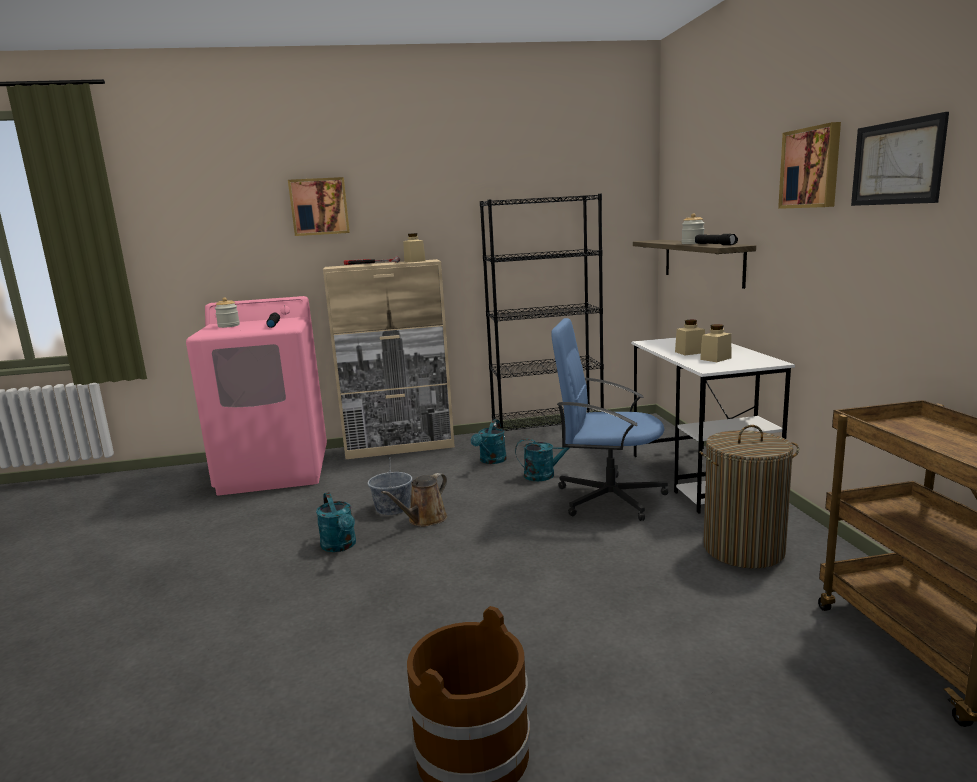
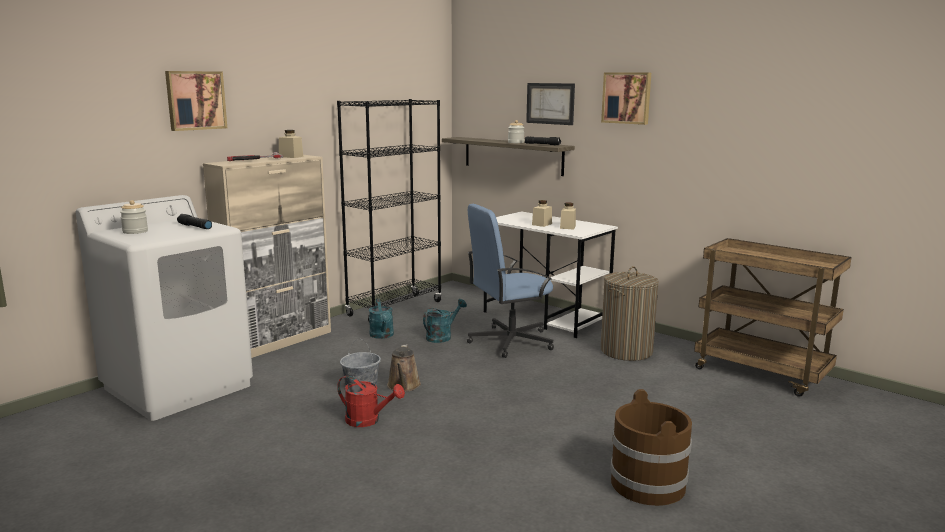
camera: 40 degrees left, 0 degrees up
(275, 471) = (179, 387): pink washing machine -> white washing machine
(340, 546) = (368, 420): turquoise watering can -> red watering can
(897, 163) = (696, 103): picture -> picture (550, 103)

